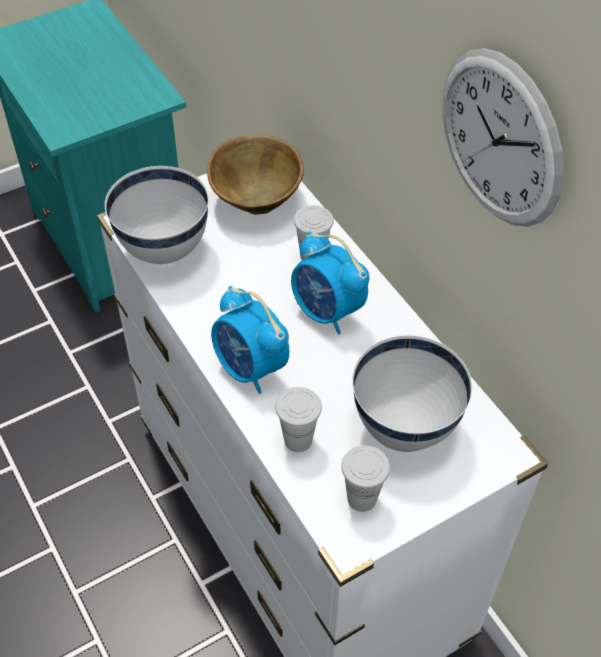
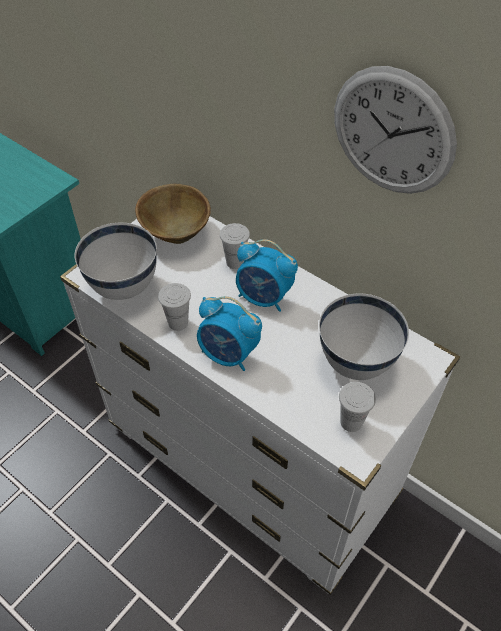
camera: 20 degrees left, 0 degrees up
(298, 440) = (287, 395): white cup -> white cup (178, 323)

